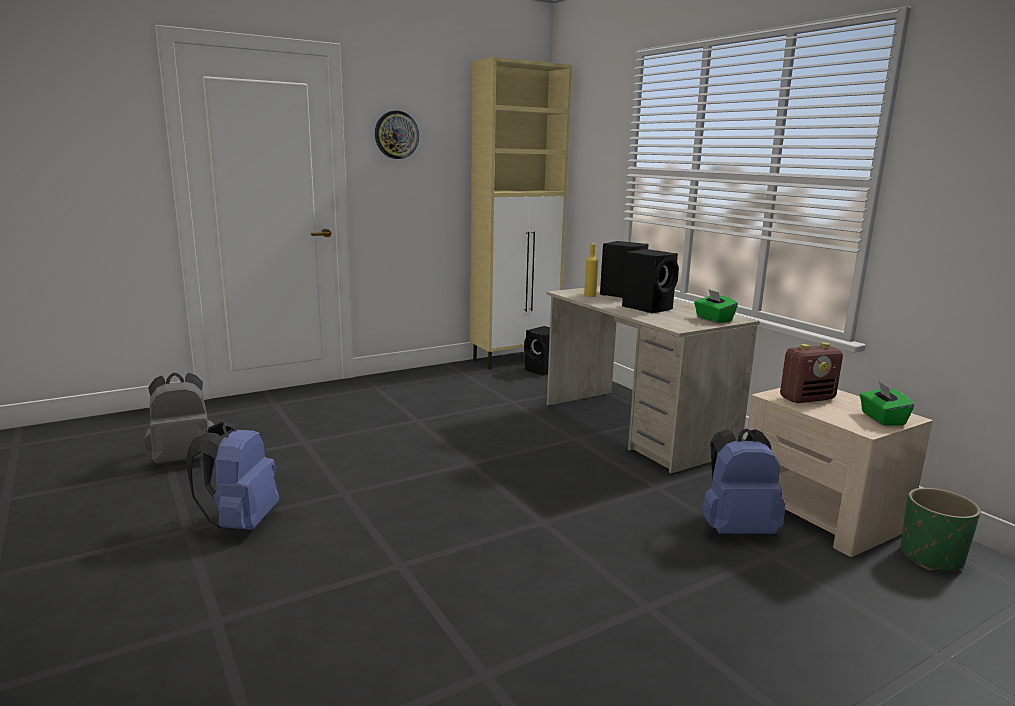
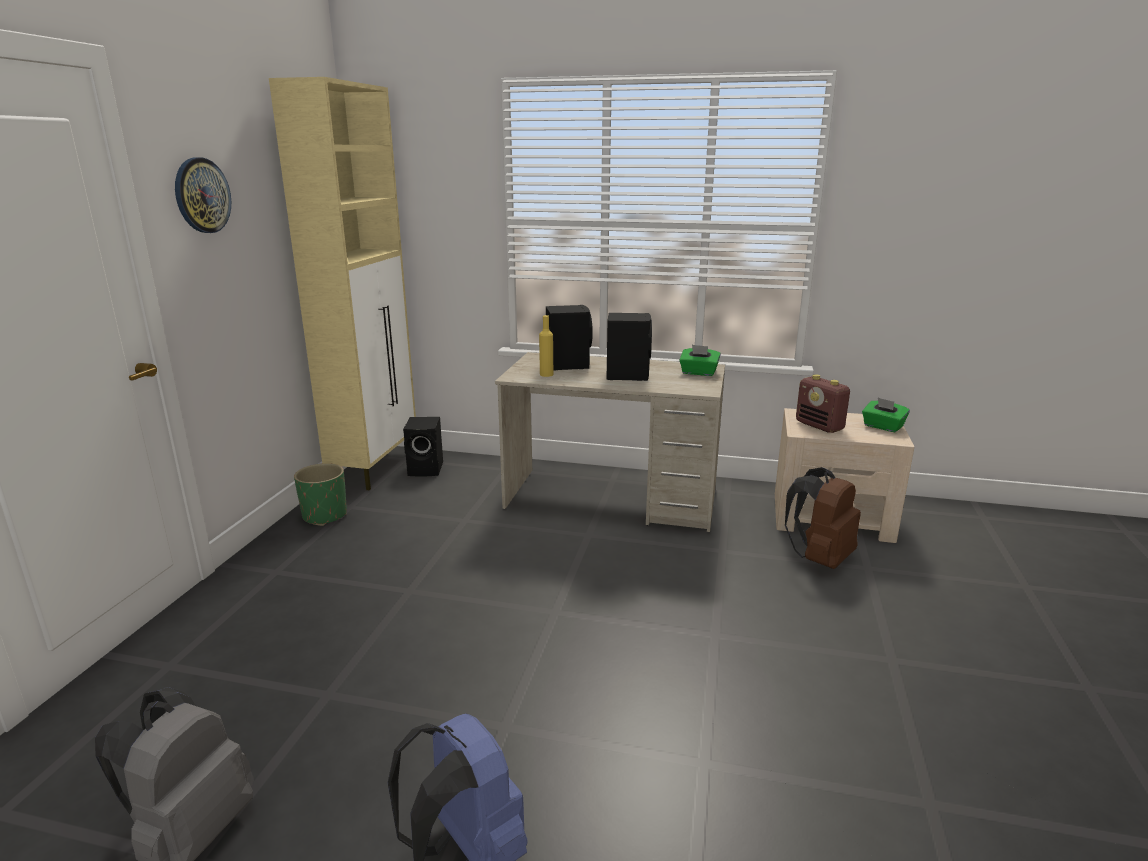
camera: 45 degrees left, 5 degrees up
(736, 529) = (820, 558): blue backpack -> brown backpack
(807, 398) = (820, 426): radio -> radio turned 120 degrees clockwise
(931, 557) = (920, 519): green planter -> green planter (325, 515)

